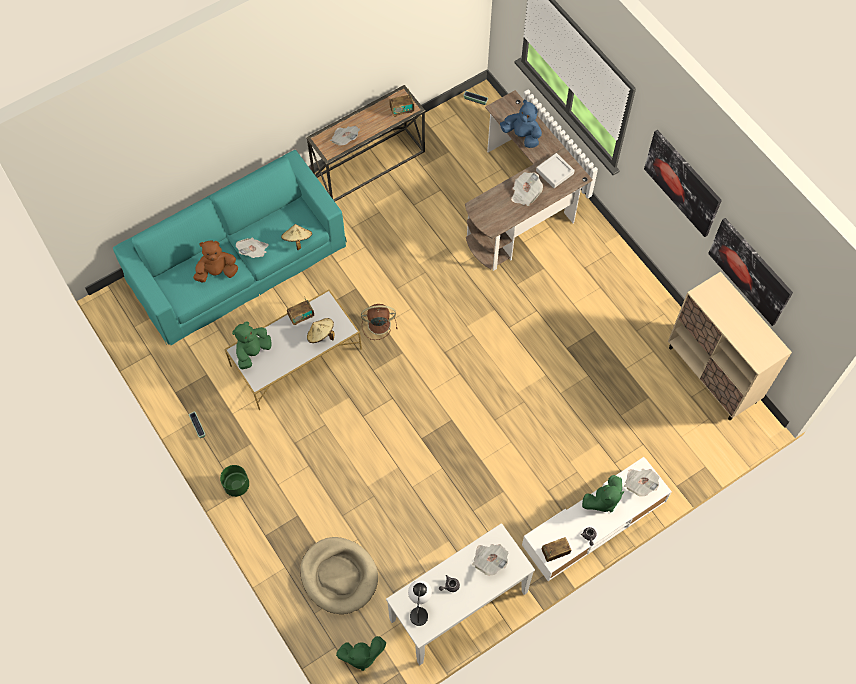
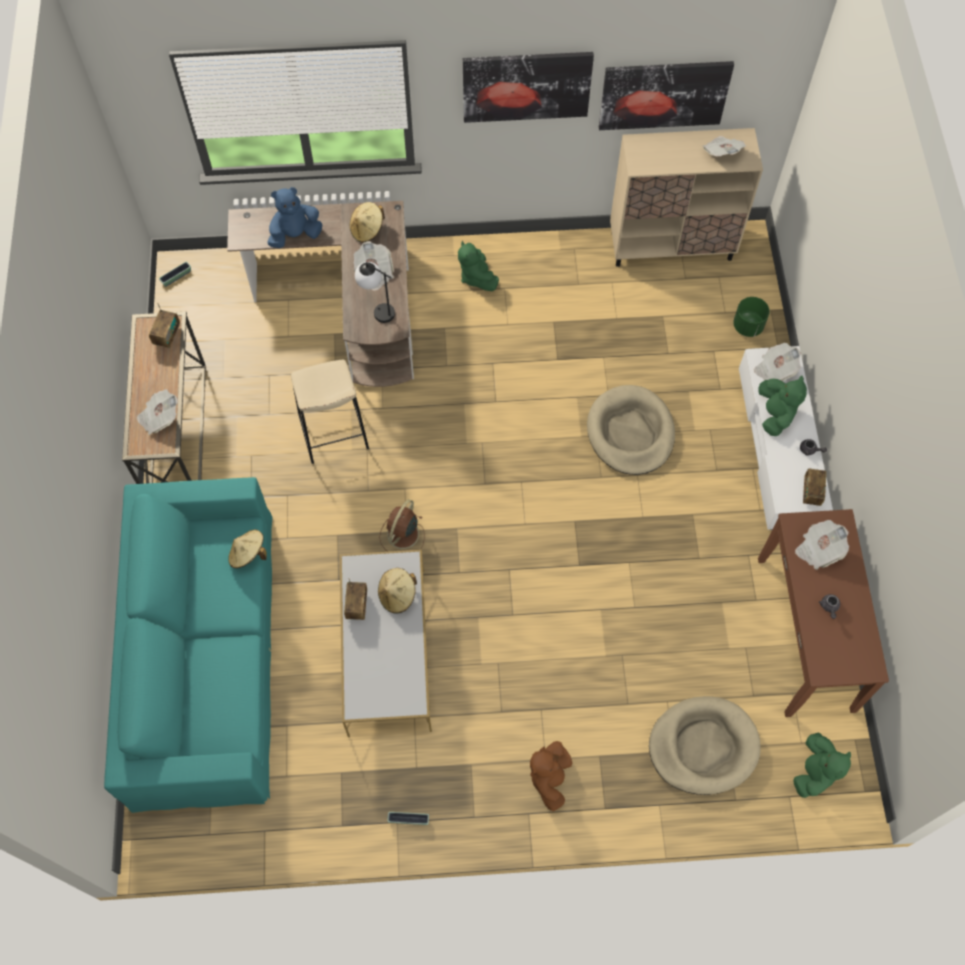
camera: 60 degrees left, 0 degrees up
(217, 272) = (226, 674): brown plush toy -> brown plush toy (550, 778)
(236, 485) = (519, 810): green planter -> green planter (748, 326)
(253, 352) = (369, 688): green plush toy -> green plush toy (476, 277)
(254, 251) = (228, 614): newspaper -> newspaper (721, 153)
(419, 609) = (841, 655): table lamp -> table lamp (377, 310)
(424, 247) = (333, 432): none -> beige stool
(459, 606) = (806, 633): white console table -> brown console table
(540, 421) = (630, 432): none -> beige dog bed
(554, 172) = (367, 230): grey tray -> beige hat

